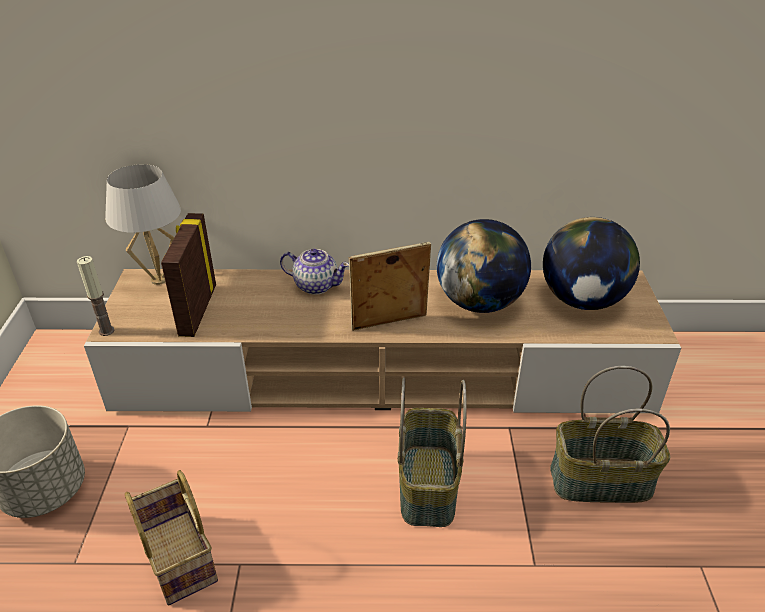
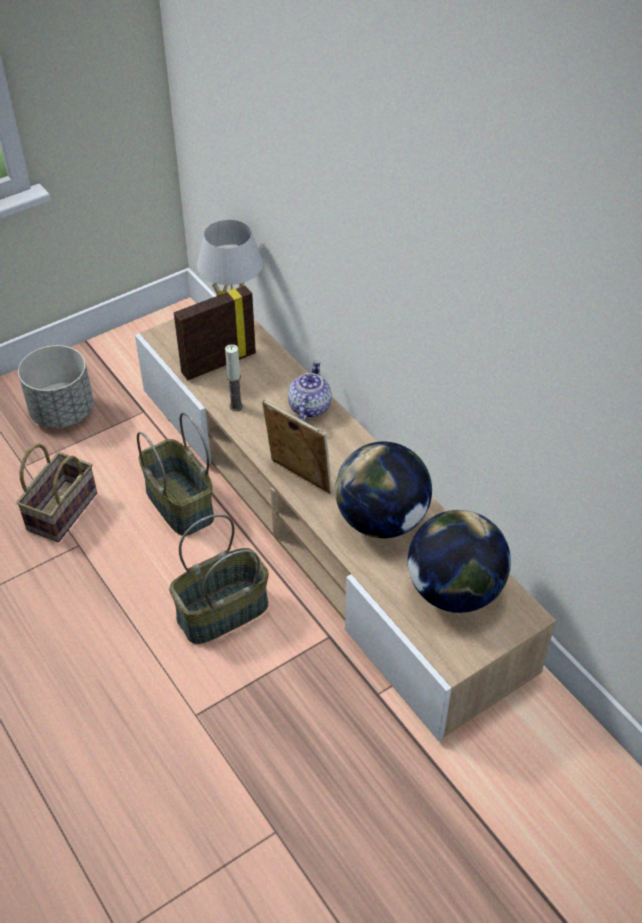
camera: 55 degrees right, 10 degrees up
(106, 331) = (157, 334): candle -> candle (236, 406)
(315, 285) = (309, 407): teapot -> teapot turned 150 degrees counterclockwise
(600, 482) = (316, 727): basket -> basket (178, 504)

